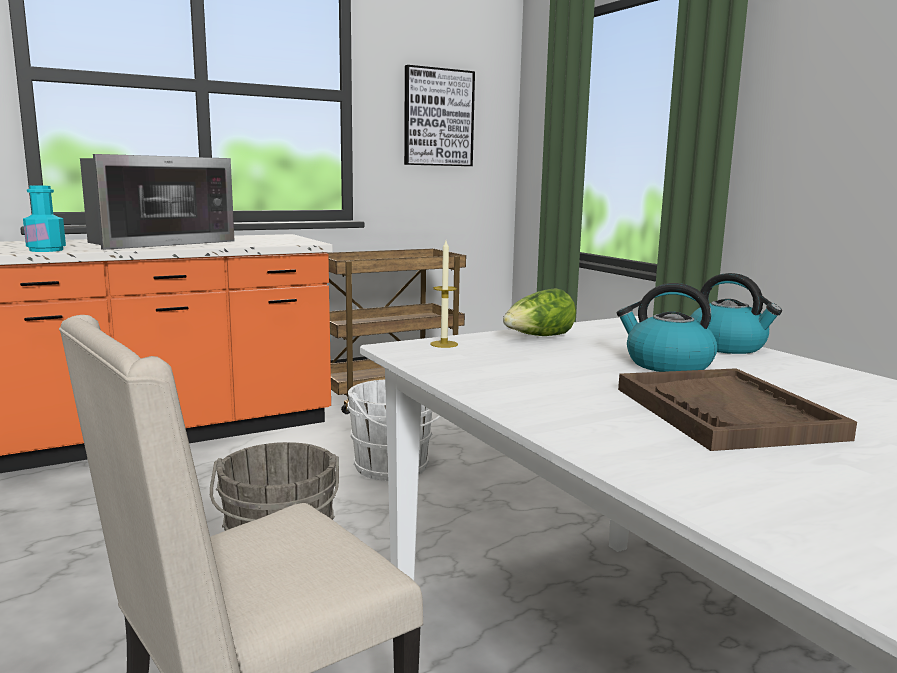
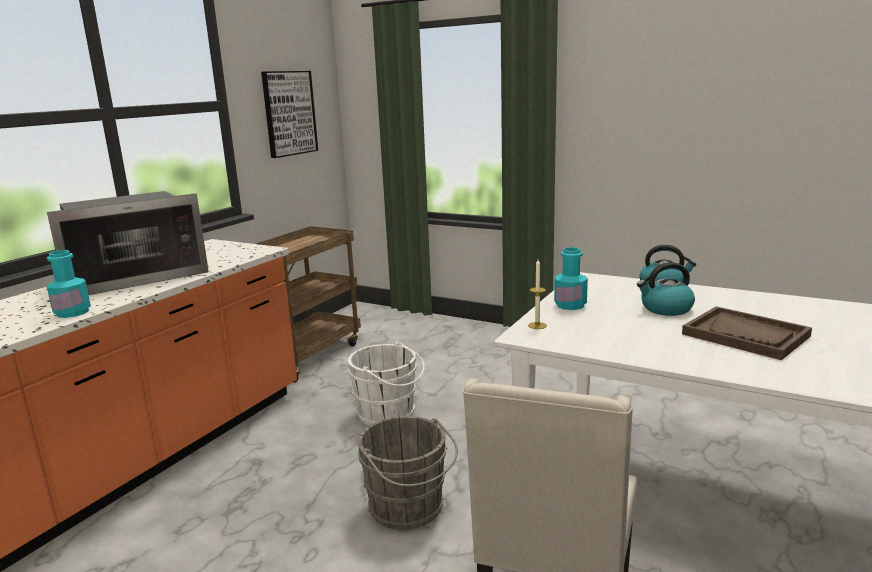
camera: 30 degrees left, 5 degrees up
(156, 242) = (135, 277): microwave -> microwave turned 45 degrees clockwise
(538, 337) = (570, 305): lettuce -> turquoise bottle

